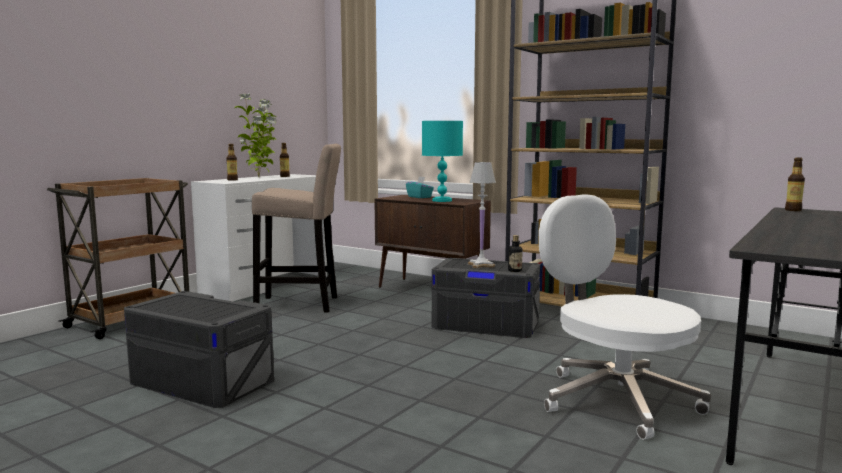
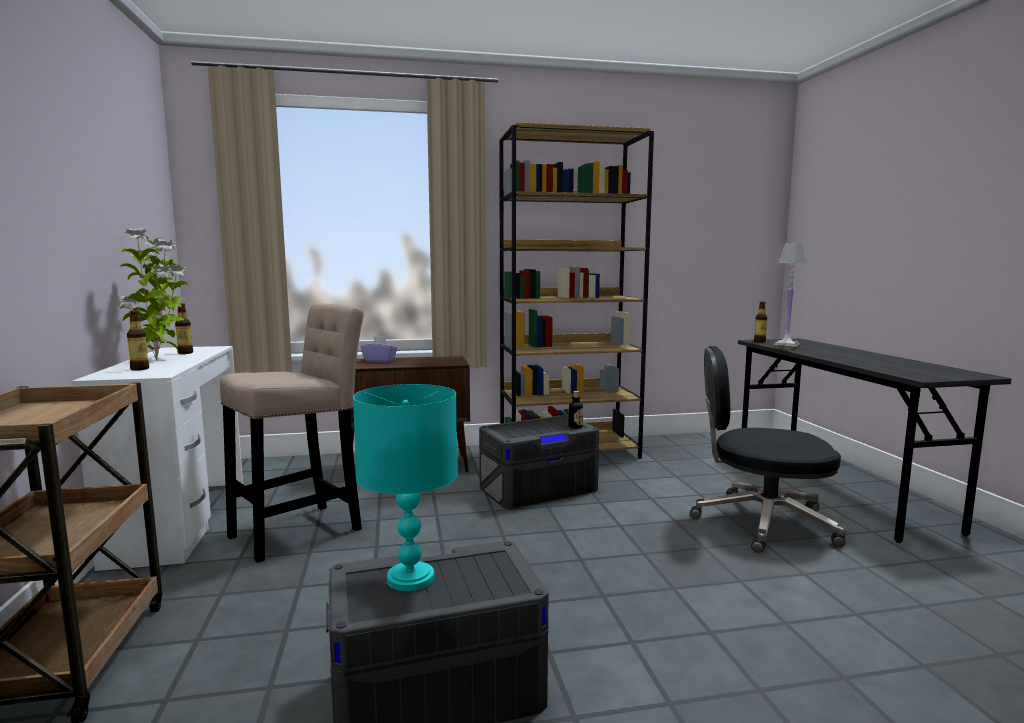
camera: 45 degrees left, 0 degrees up
(419, 197) = (379, 361): turquoise tissue box -> purple tissue box
(442, 200) = (424, 362): turquoise table lamp -> turquoise table lamp (411, 579)
(481, 265) = (531, 428): white table lamp -> white table lamp (786, 346)
(615, 399) = (761, 522): white office chair -> black office chair

